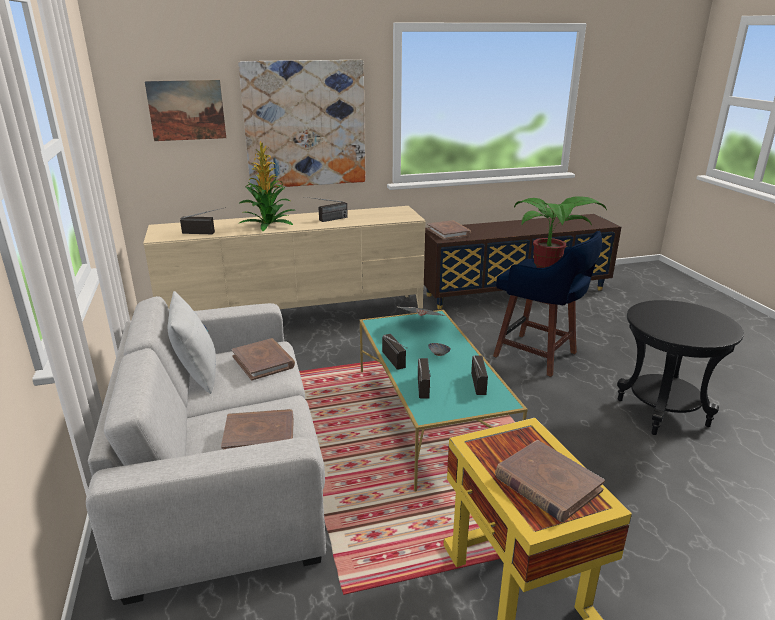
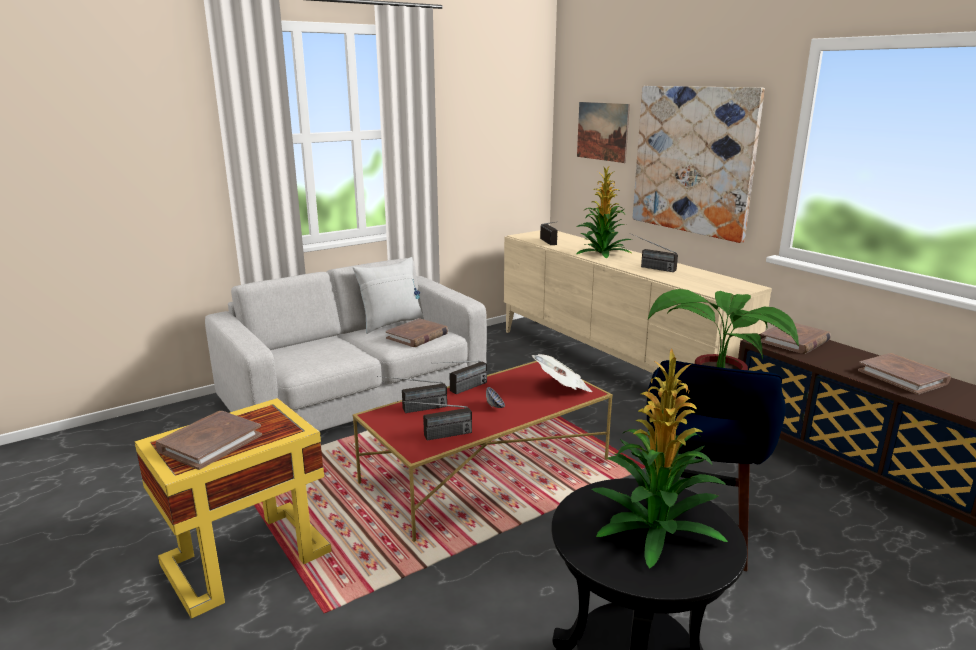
camera: 70 degrees right, 5 degrees down
(259, 435) = (311, 356): brown book -> brown book (903, 377)
(429, 415) = (487, 471): turquoise coffee table -> red coffee table
(681, 319) = (653, 528): none -> potted plant

